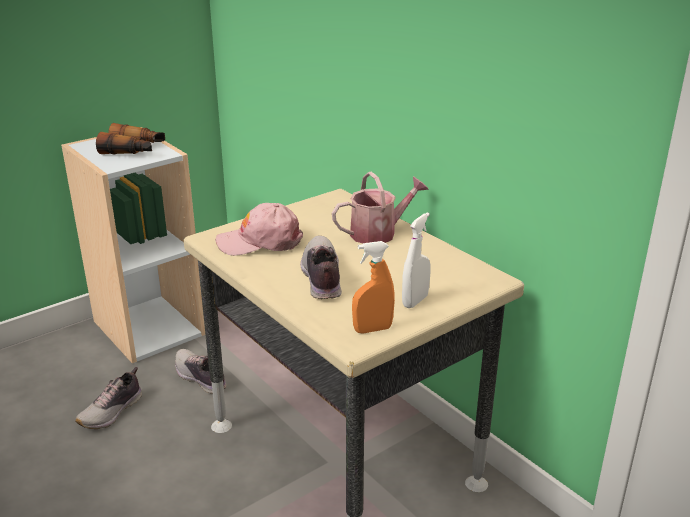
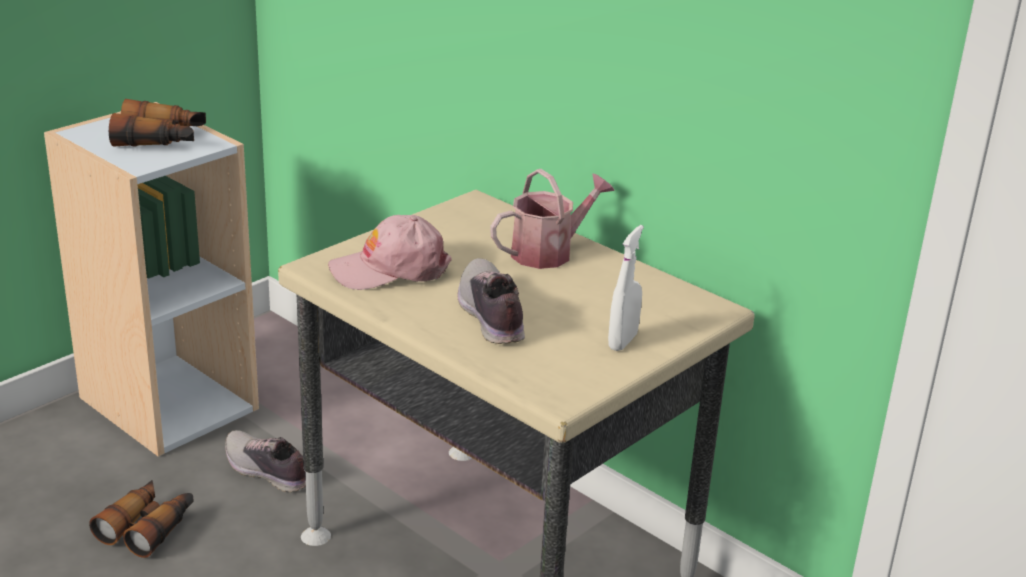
camera: 10 degrees left, 0 degrees up
(112, 411) = (148, 526): shoe -> binoculars
(372, 329) = (578, 380): orange spray bottle -> none

